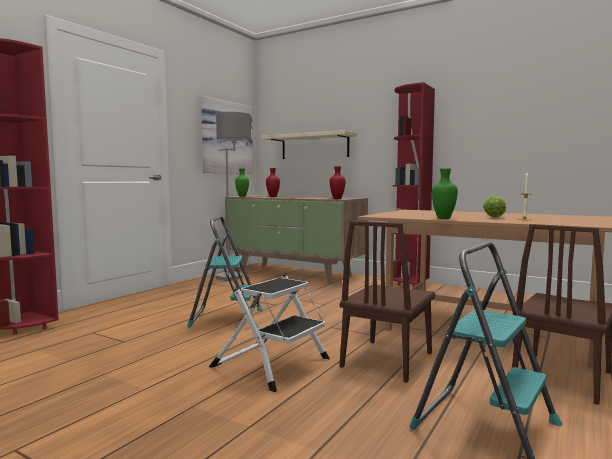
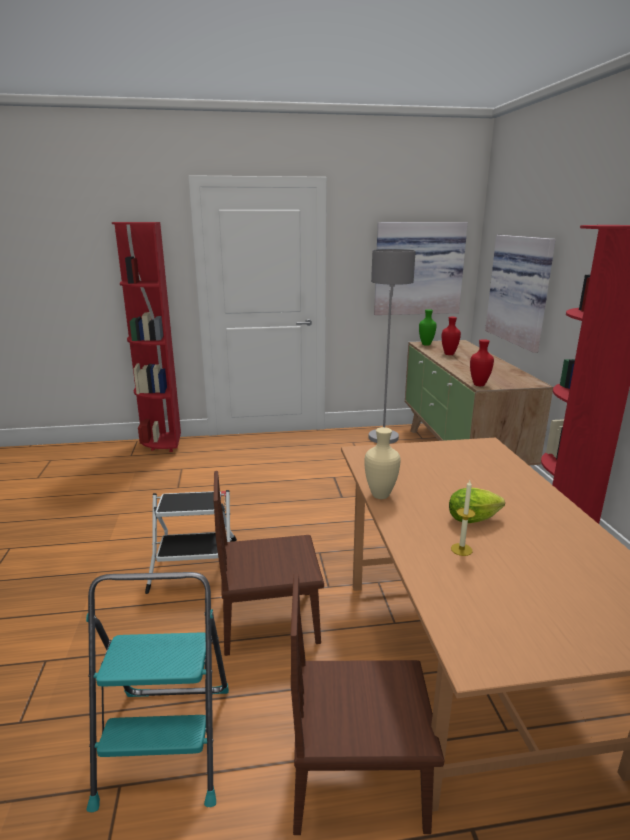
camera: 50 degrees right, 15 degrees up
(224, 318) = (272, 494): turquoise step ladder -> none
(314, 146) = (521, 290): beige shelf -> picture
(444, 218) = (380, 496): green vase -> beige vase

